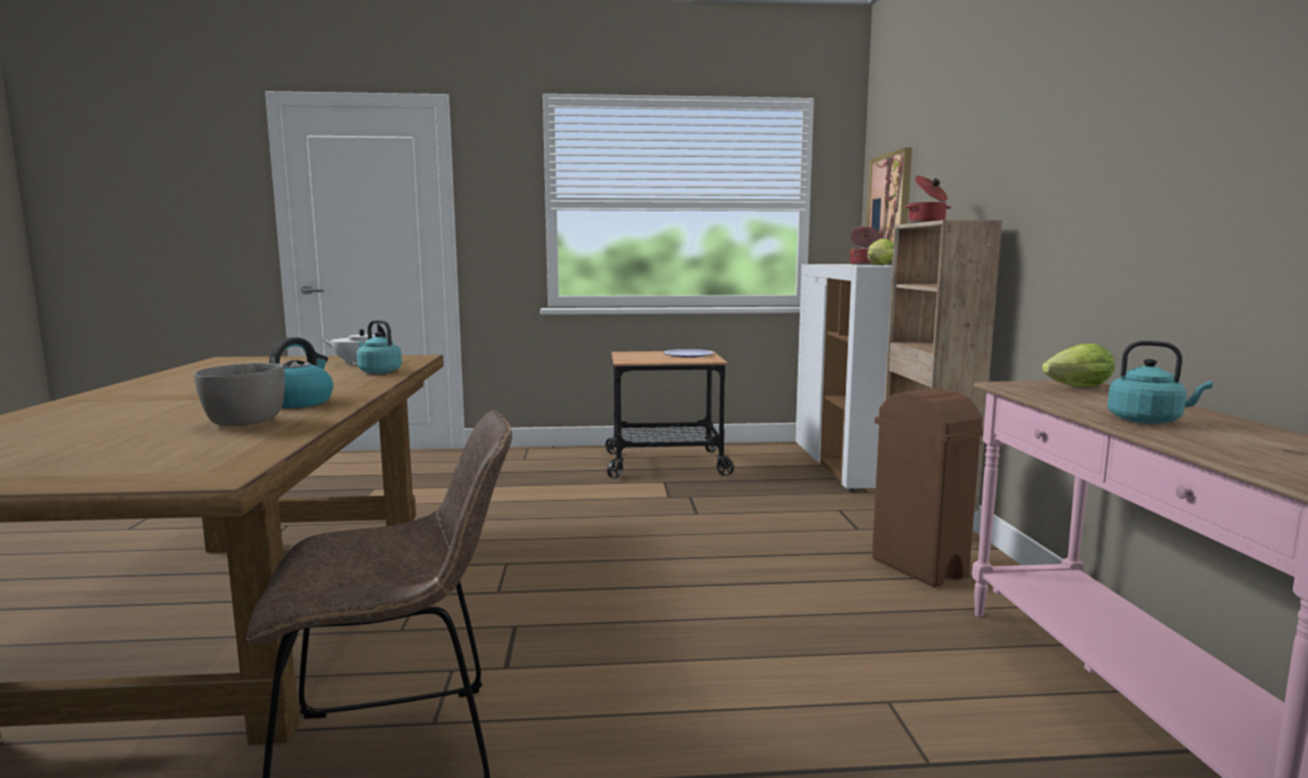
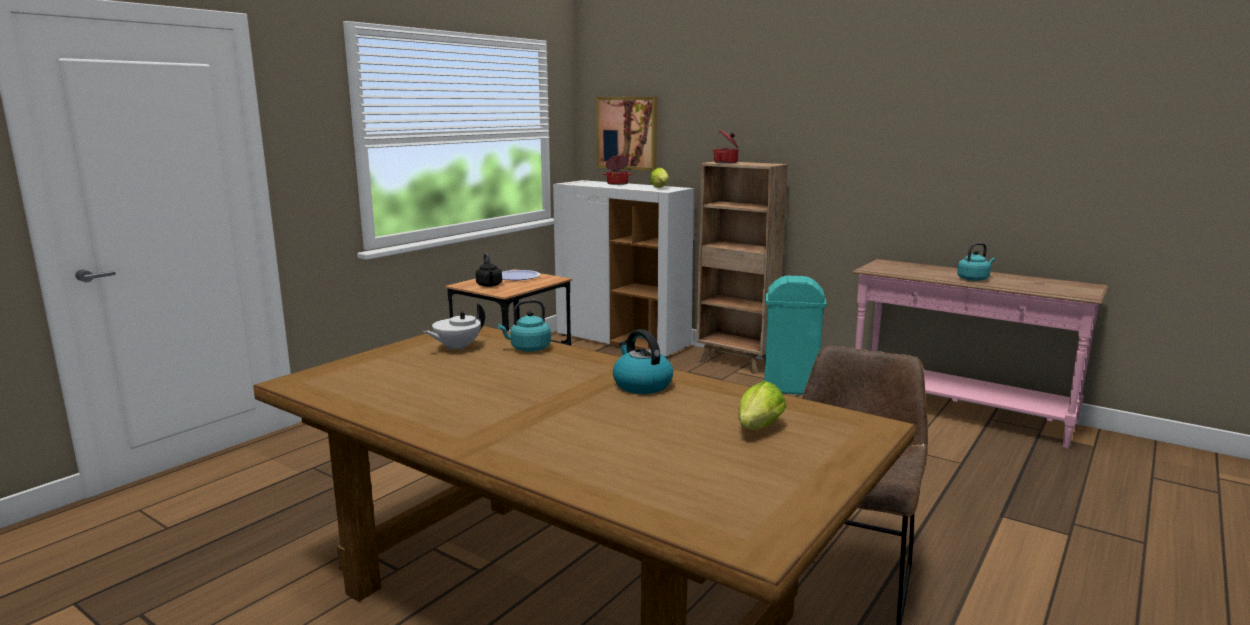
camera: 50 degrees left, 5 degrees up
(244, 423) = (708, 406): grey bowl -> none
(639, 356) = (489, 285): none -> black kettle
(919, 568) = (790, 389): brown trash can -> turquoise trash can
(1074, 387) = (893, 265): lettuce -> lettuce (757, 430)

